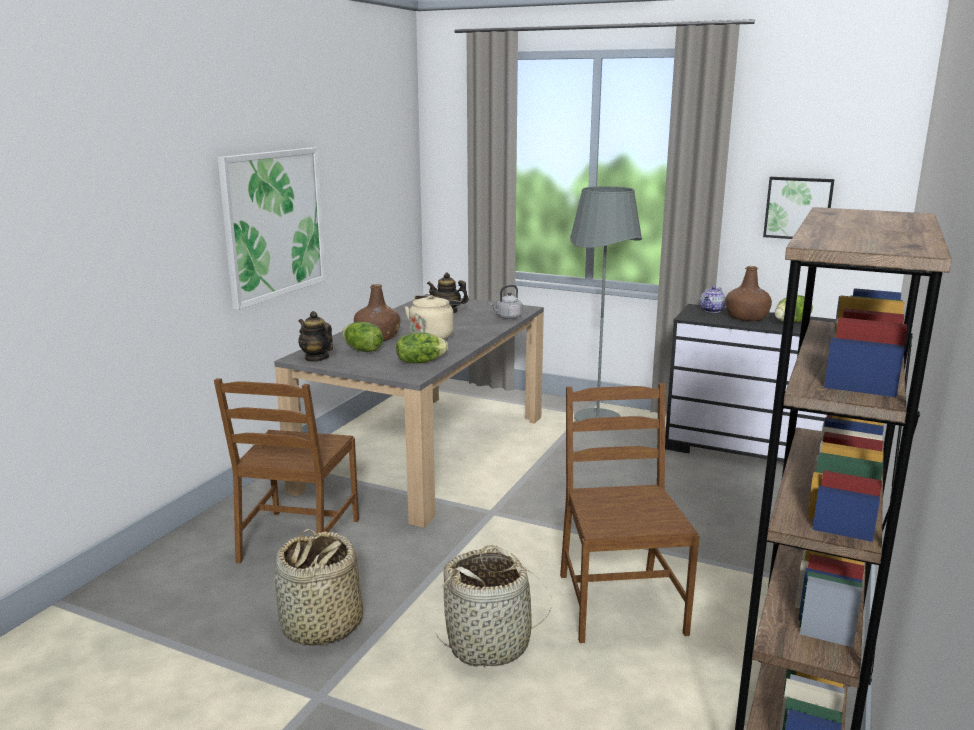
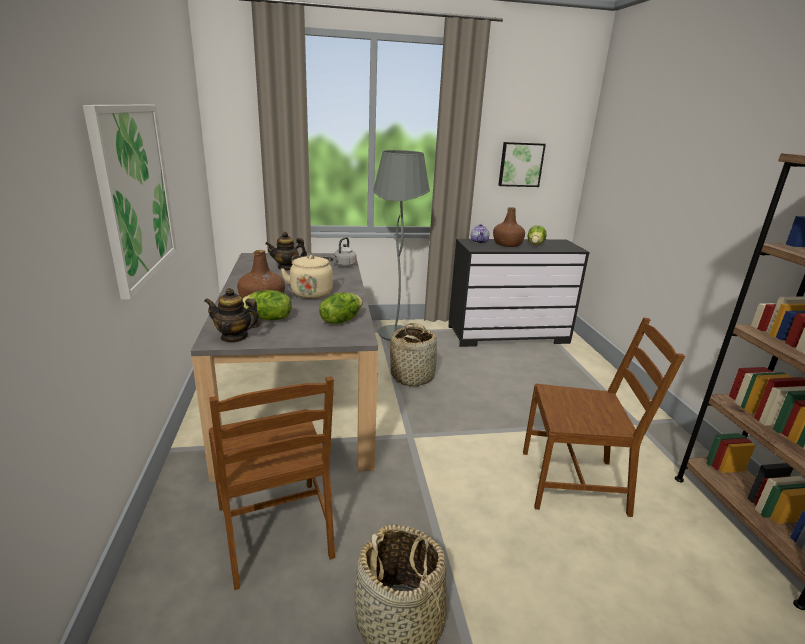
camera: 35 degrees left, 5 degrees up
(489, 644) = (544, 565): basket -> basket (412, 376)
(618, 603) = (574, 482): brown chair -> brown chair turned 135 degrees clockwise

